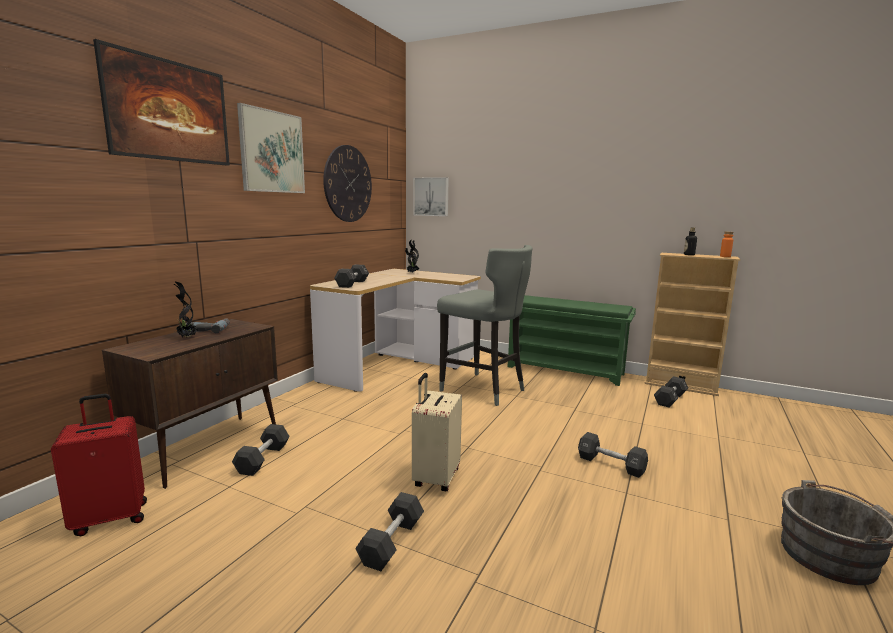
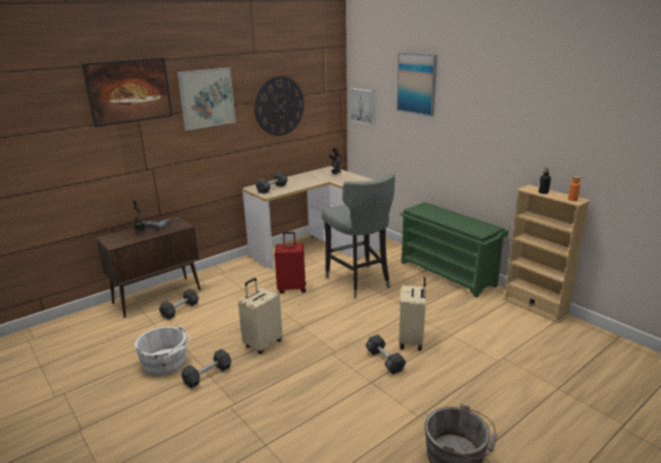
camera: 25 degrees right, 10 degrees up
(111, 518) = (94, 329): red suitcase -> red suitcase (292, 288)
(301, 542) = (166, 363): none -> white bucket
(509, 162) = (417, 83): none -> picture
(612, 437) = (412, 341): none -> beige suitcase
(670, 399) = (506, 318): black dumbbell -> none

